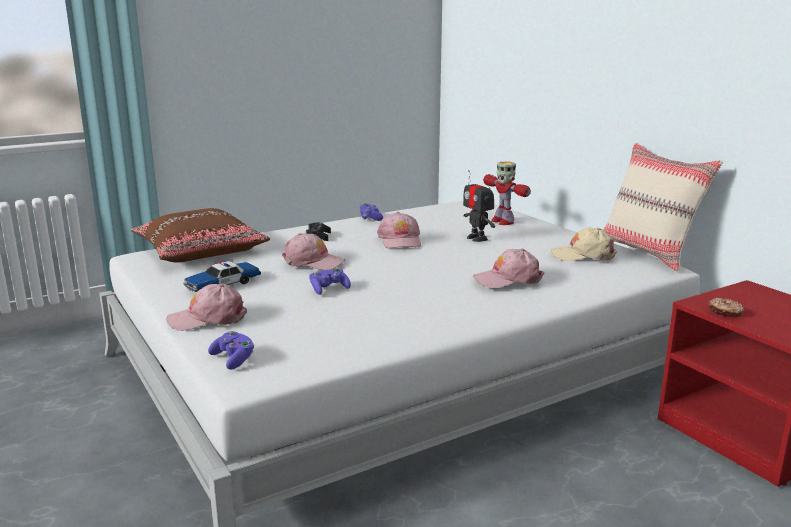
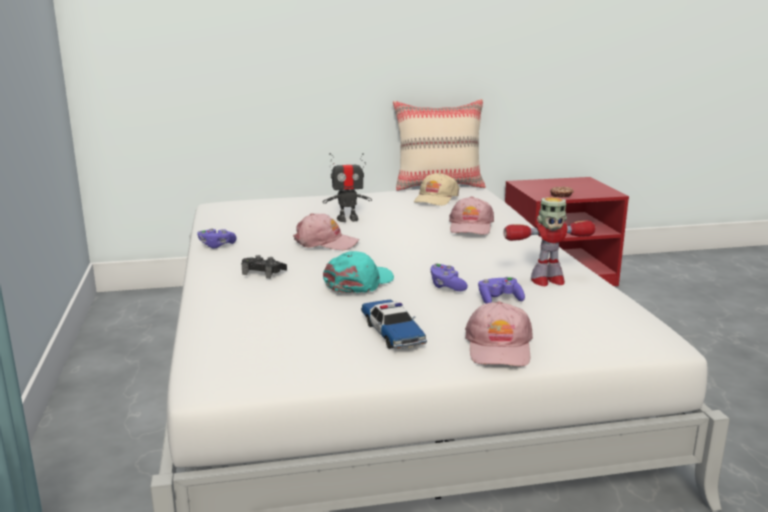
camera: 70 degrees left, 0 degrees up
(200, 250) = (234, 339): brown pillow -> none
(233, 359) = (613, 341): purple game controller -> purple game controller (499, 300)
(313, 262) = (359, 283): pink cap -> turquoise cap
(502, 221) = (302, 205): toy robot -> toy robot (547, 280)

